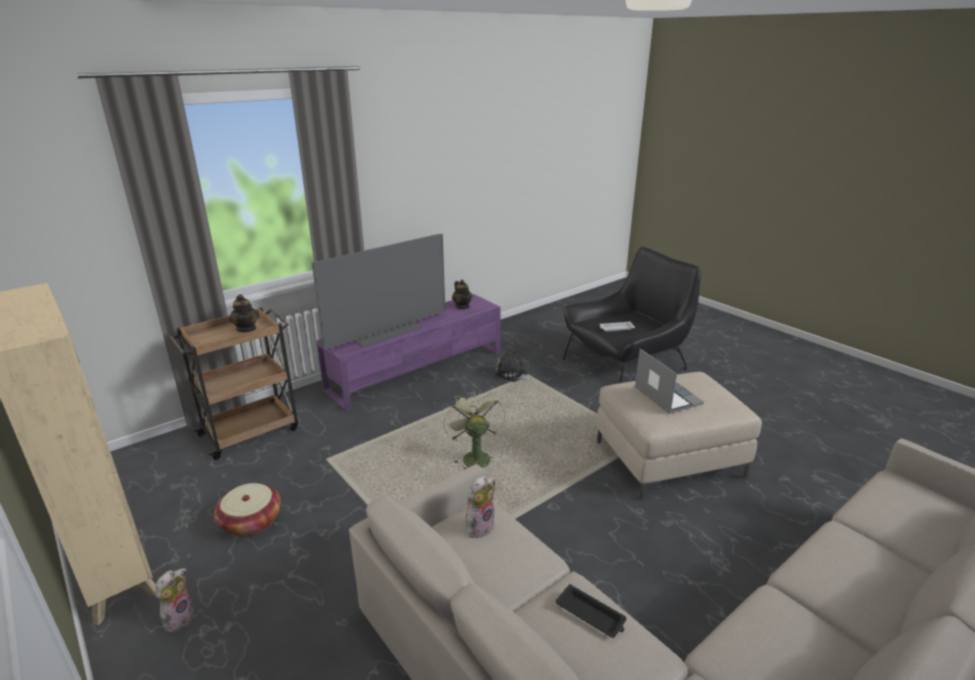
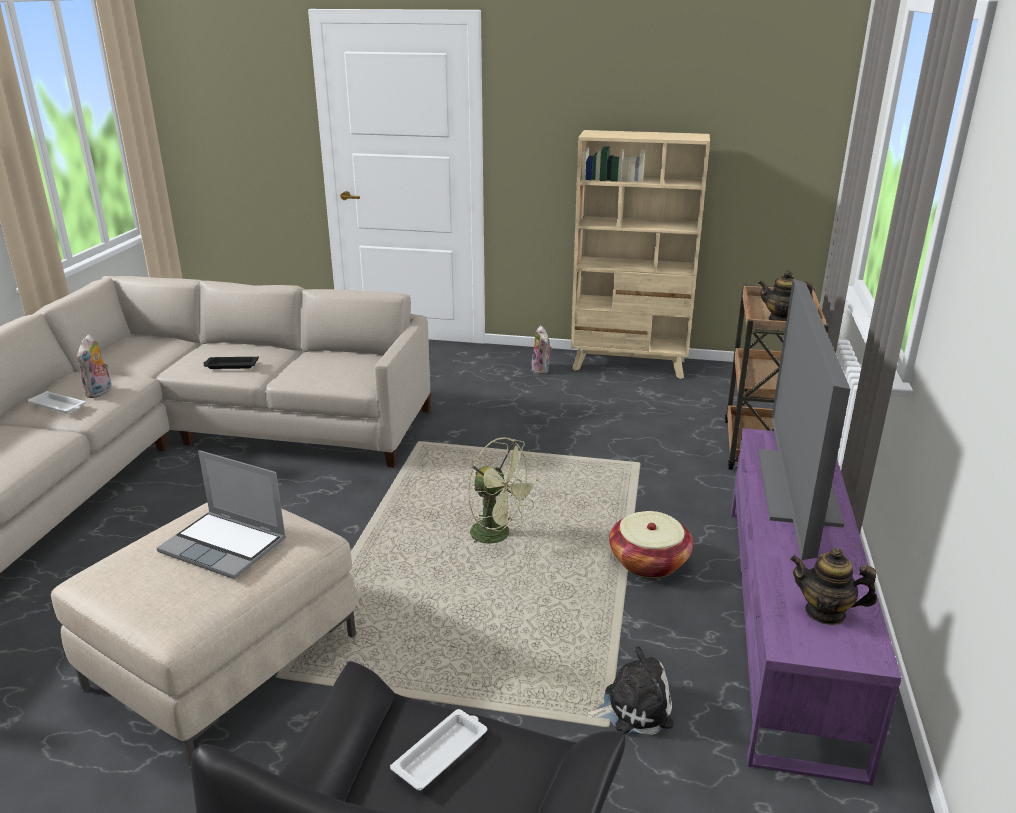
camera: 140 degrees right, 0 degrees up
(251, 522) = (599, 409): basket -> basket (649, 562)
(479, 526) = (354, 373): plush toy -> plush toy (100, 392)
(808, 630) = (58, 406): none -> white tray

